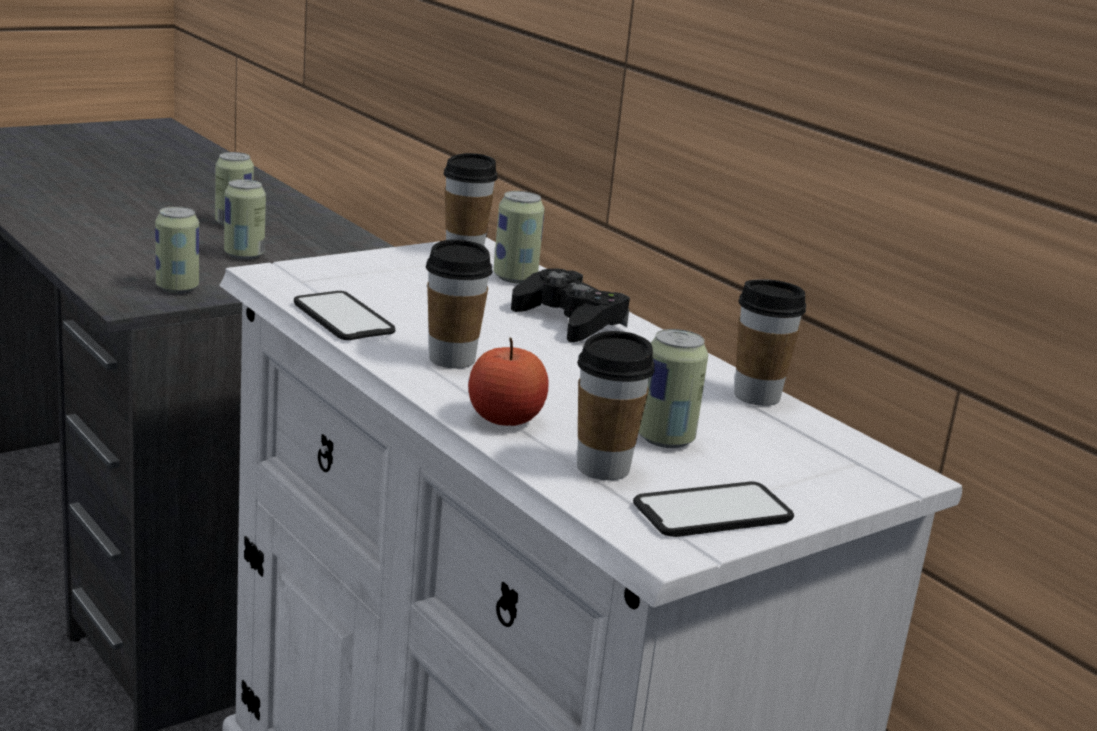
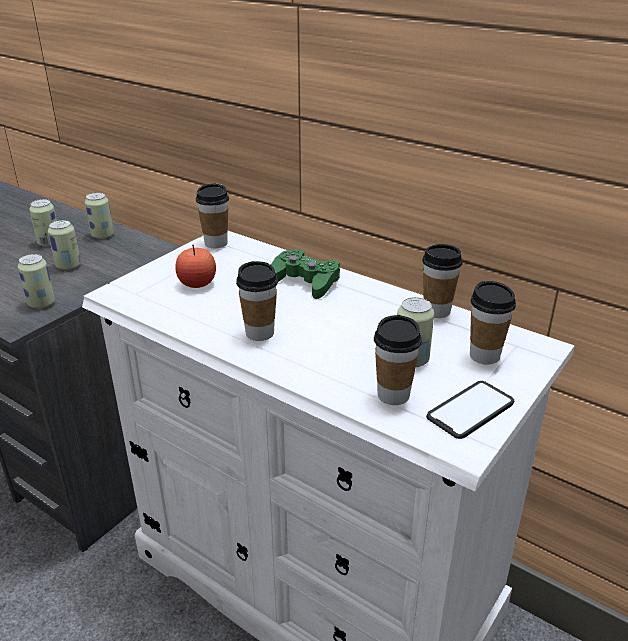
camera: 15 degrees left, 10 degrees up
(343, 318) = (178, 317): phone -> none
(505, 419) = (317, 372): apple -> apple (197, 283)
(515, 278) = (256, 256): can -> can (102, 235)
(569, 320) = (305, 281): black game controller -> green game controller
(791, 461) = (484, 356): none -> cup

